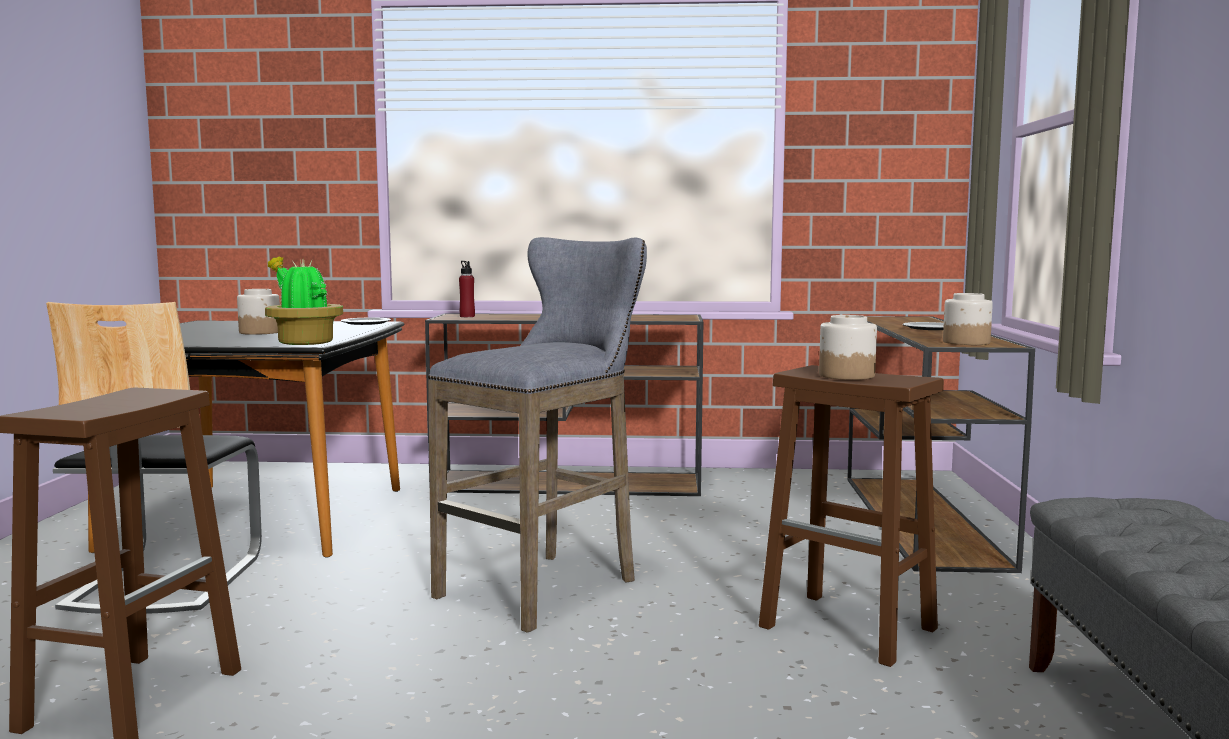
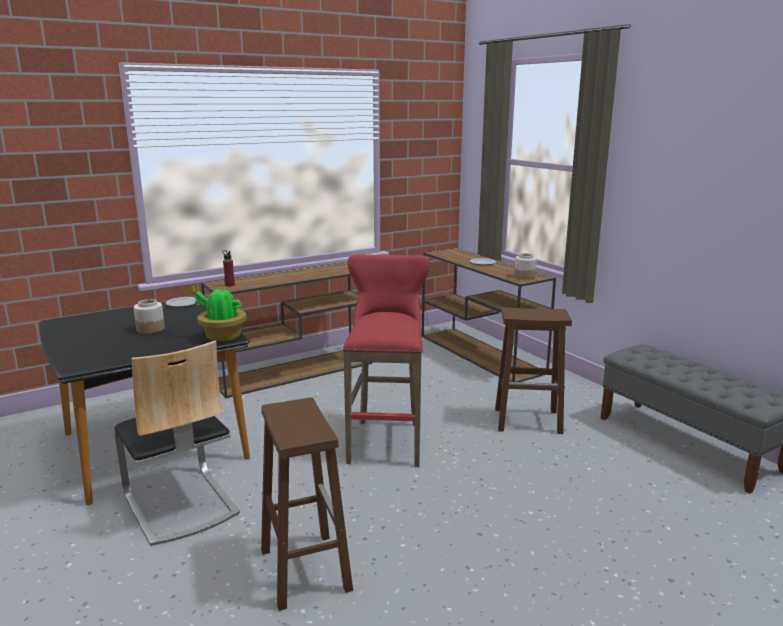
camera: 35 degrees left, 10 degrees up
(545, 586) = (386, 440): grey stool -> red stool
(846, 375) = (532, 314): jar -> none

